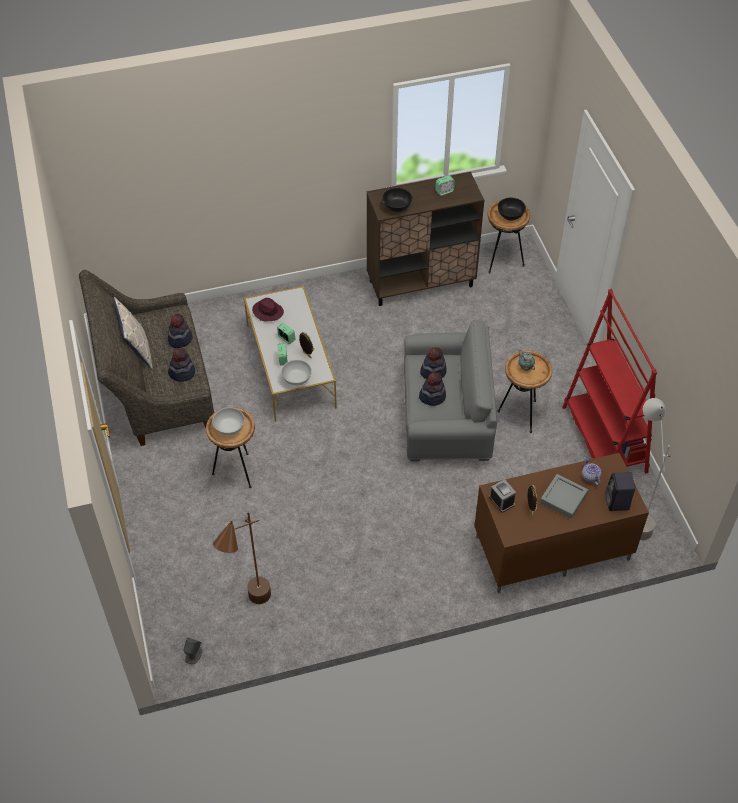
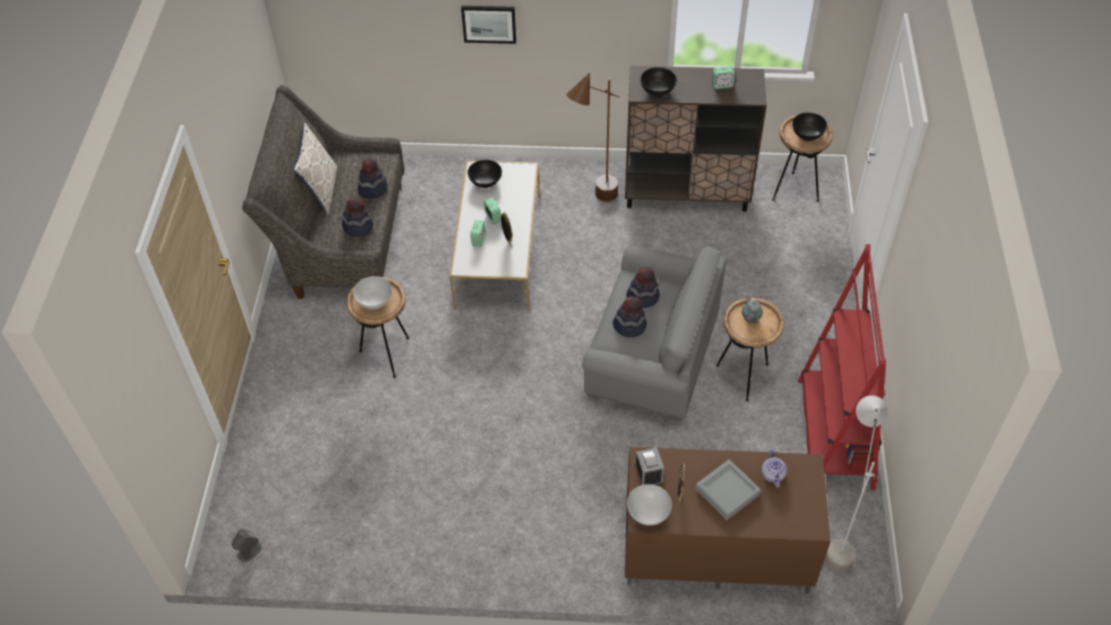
camera: 20 degrees right, 0 degrees up
(246, 181) = (489, 23): none -> picture
(250, 609) = (333, 517): brown floor lamp -> brown floor lamp (593, 203)
(267, 312) = (485, 182): purple hat -> black bowl
(297, 379) = (484, 266): white bowl -> white bowl (648, 513)
(617, 502) = (794, 517): black speaker -> none

